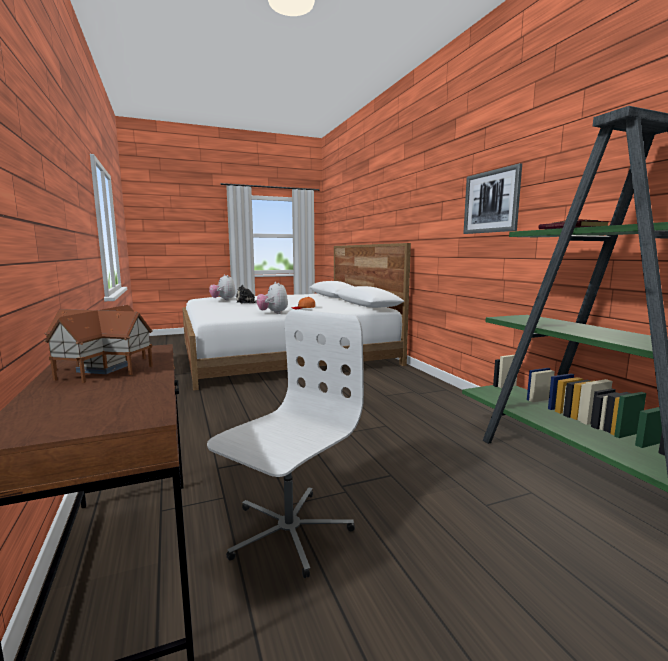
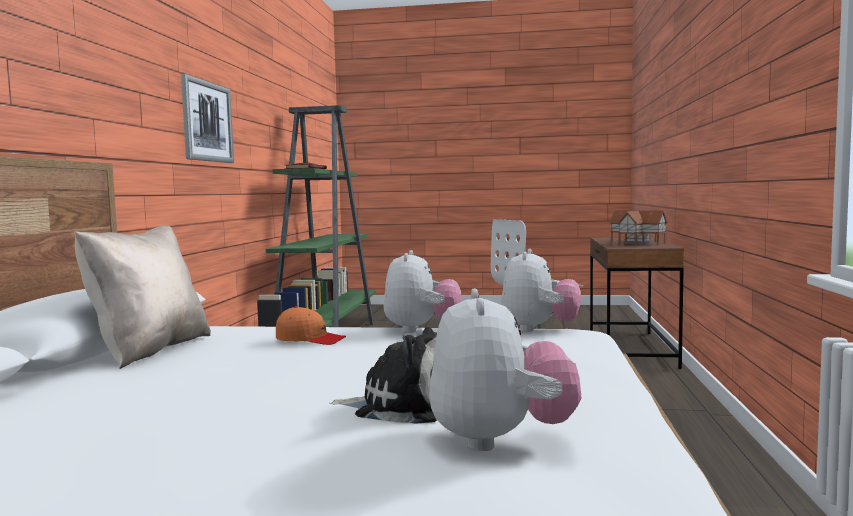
camera: 150 degrees left, 5 degrees down
(227, 316) = (539, 329): none -> plush toy
(343, 304) = (149, 350): none -> beige pillow

